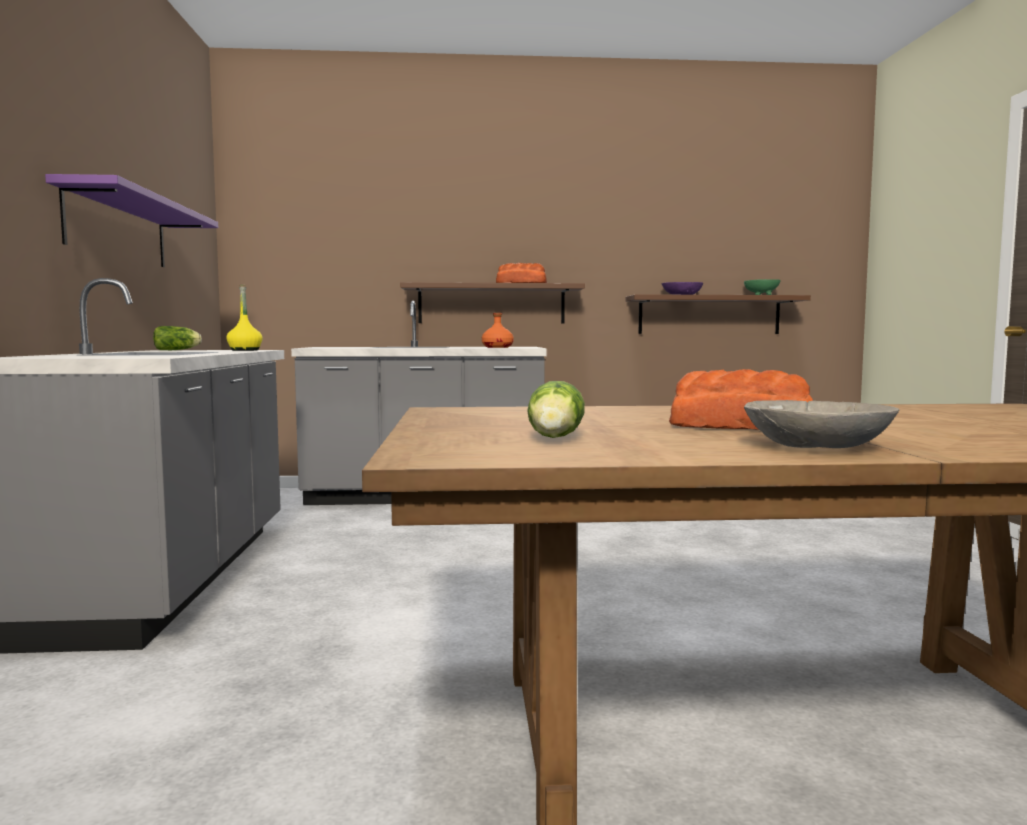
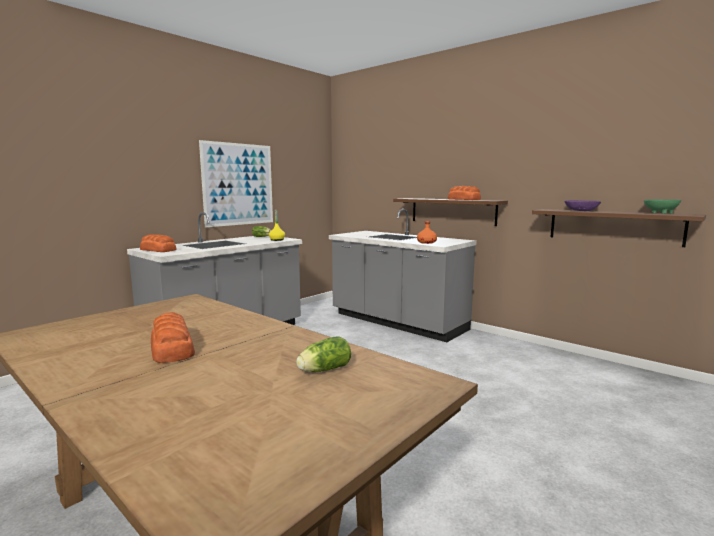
camera: 45 degrees right, 5 degrees up
(76, 357) = (158, 250): none -> bread
(118, 229) = (238, 184): purple shelf -> picture
(554, 438) = (89, 334): lettuce -> lettuce (323, 370)
(819, 447) = (87, 375): grey bowl -> none

